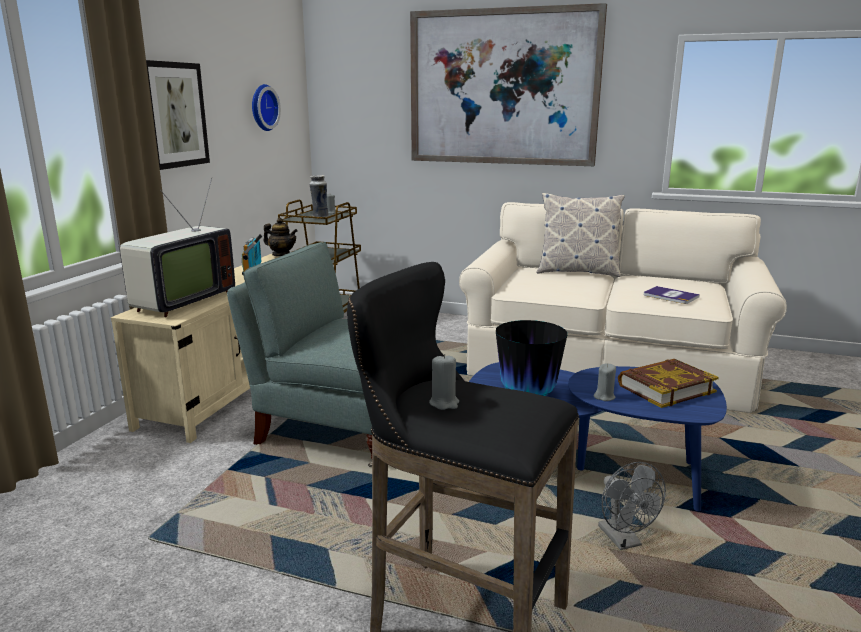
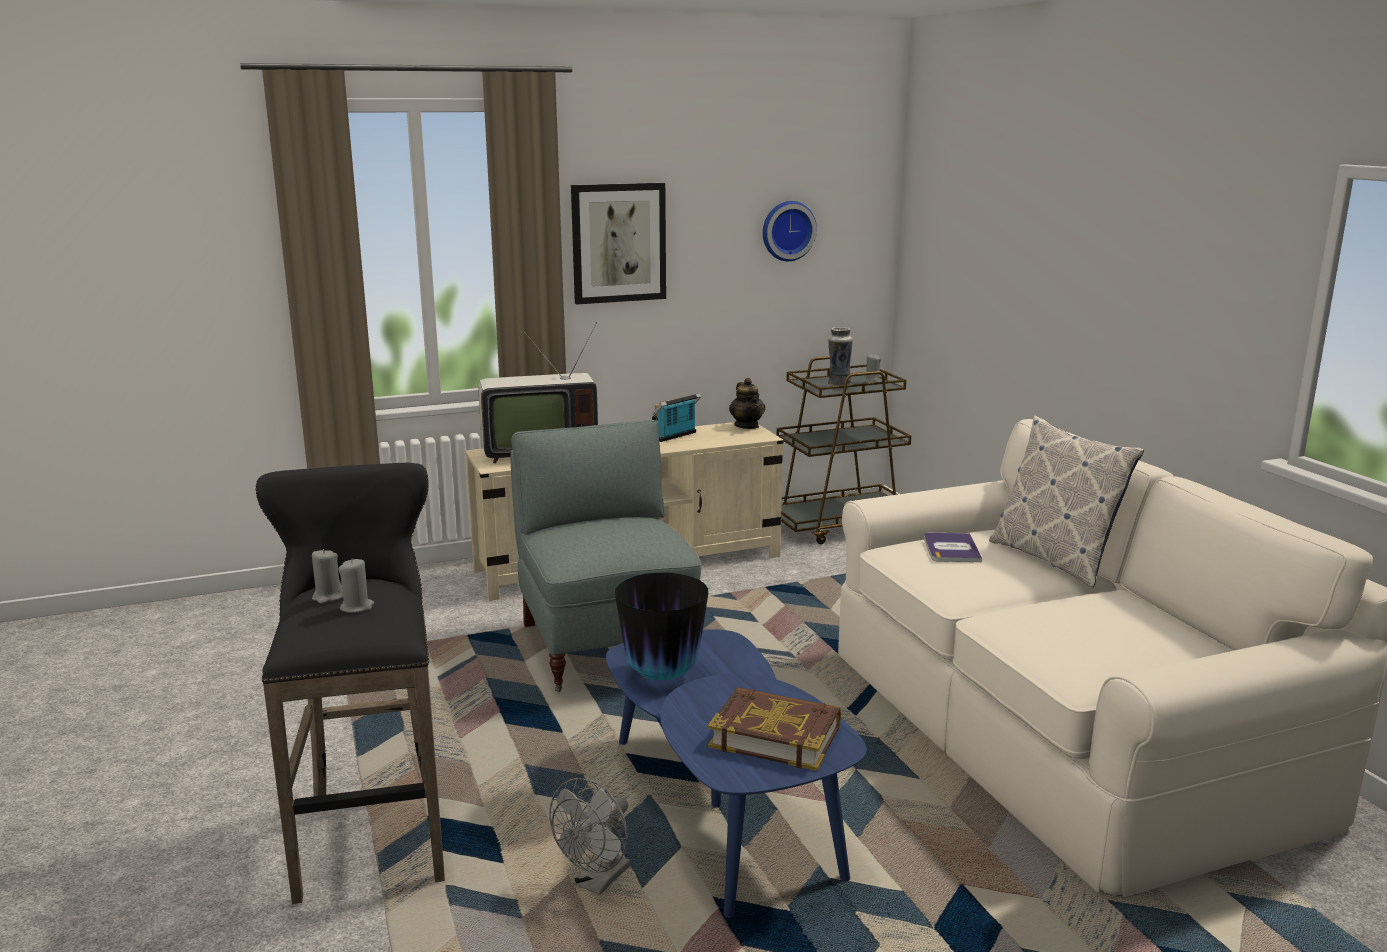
camera: 50 degrees right, 0 degrees up
(503, 88) = (1092, 230): picture -> none
(604, 397) = (690, 707): grey candle -> grey candle (357, 607)
(670, 296) = (1066, 639): book -> book (951, 549)

